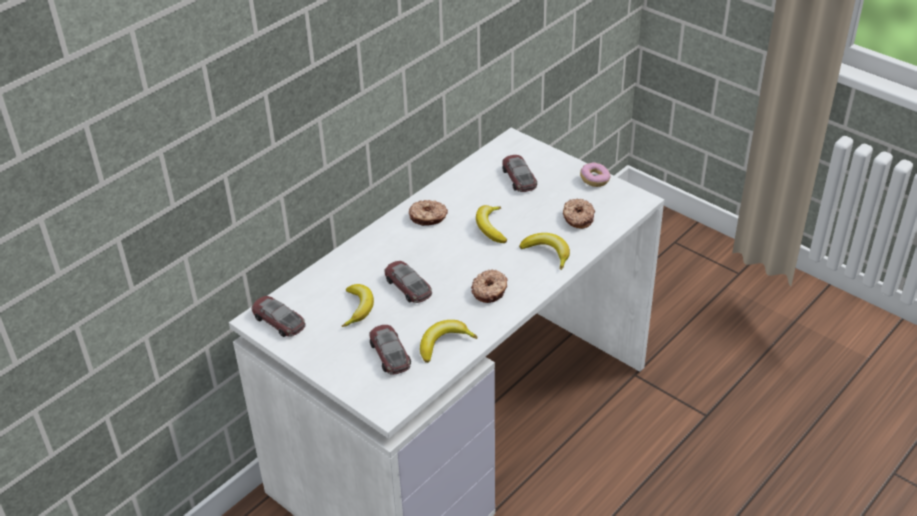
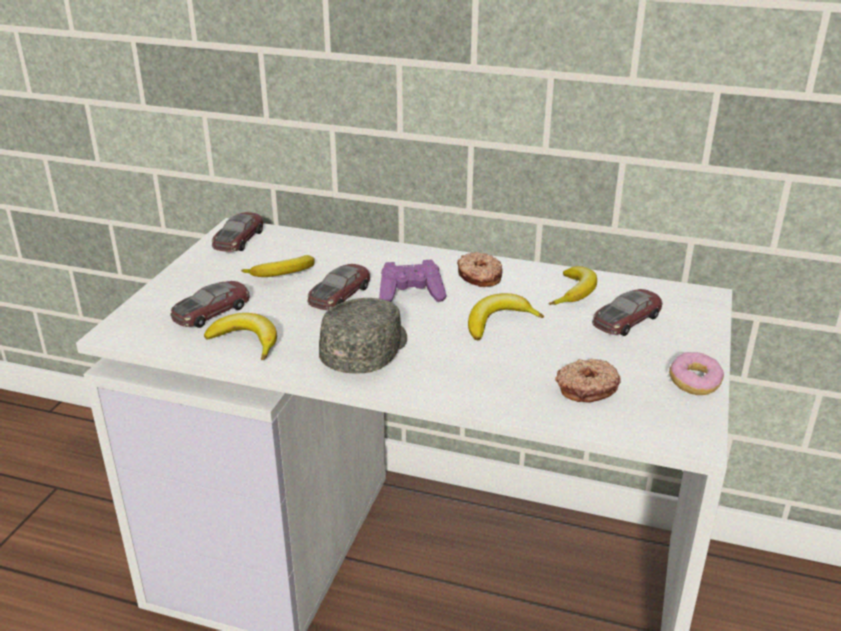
camera: 65 degrees right, 10 degrees down
(431, 254) = (411, 295): none -> purple game controller
(490, 291) = (367, 351): donut -> grey cap
(547, 253) = (482, 379): banana -> banana (574, 293)

